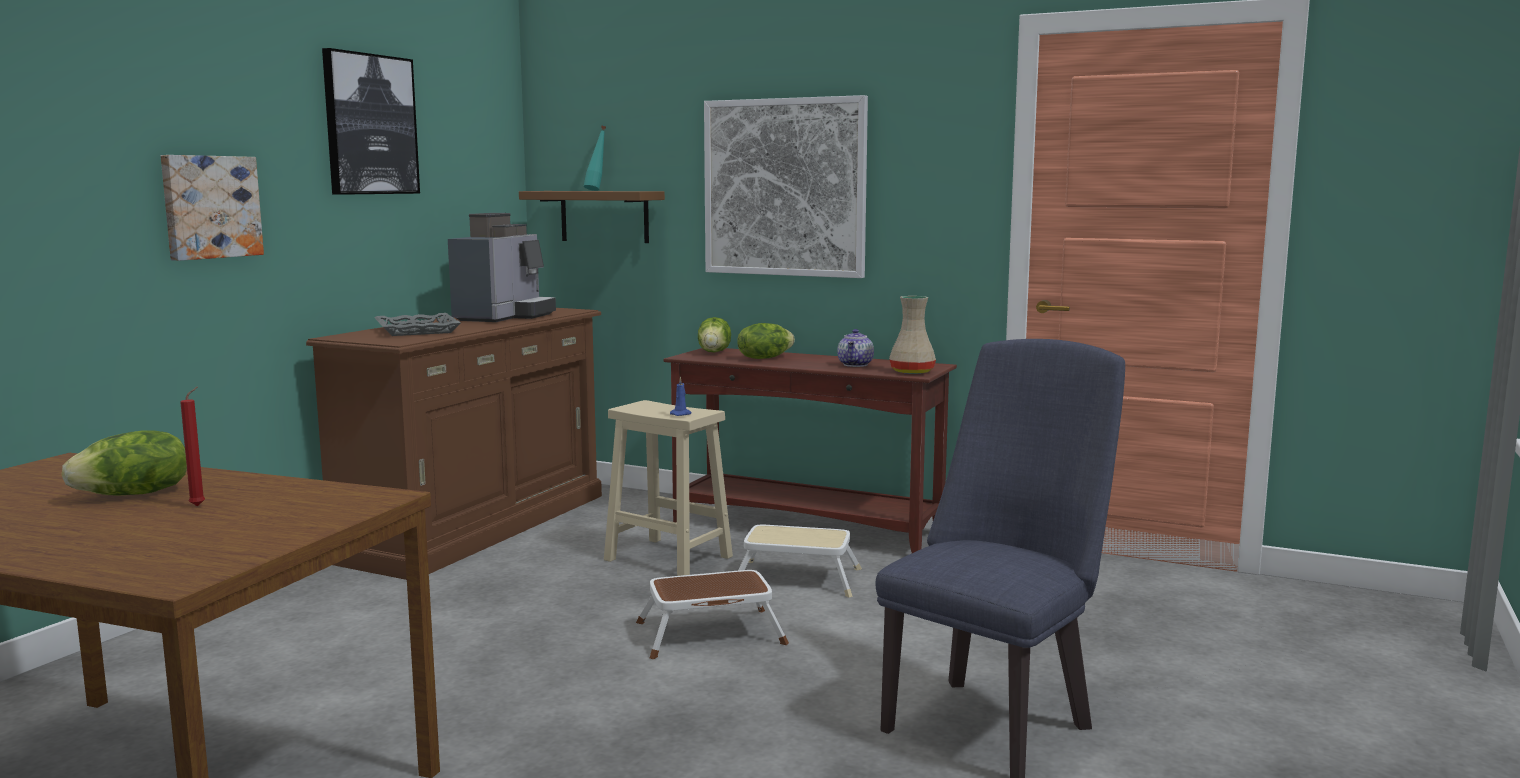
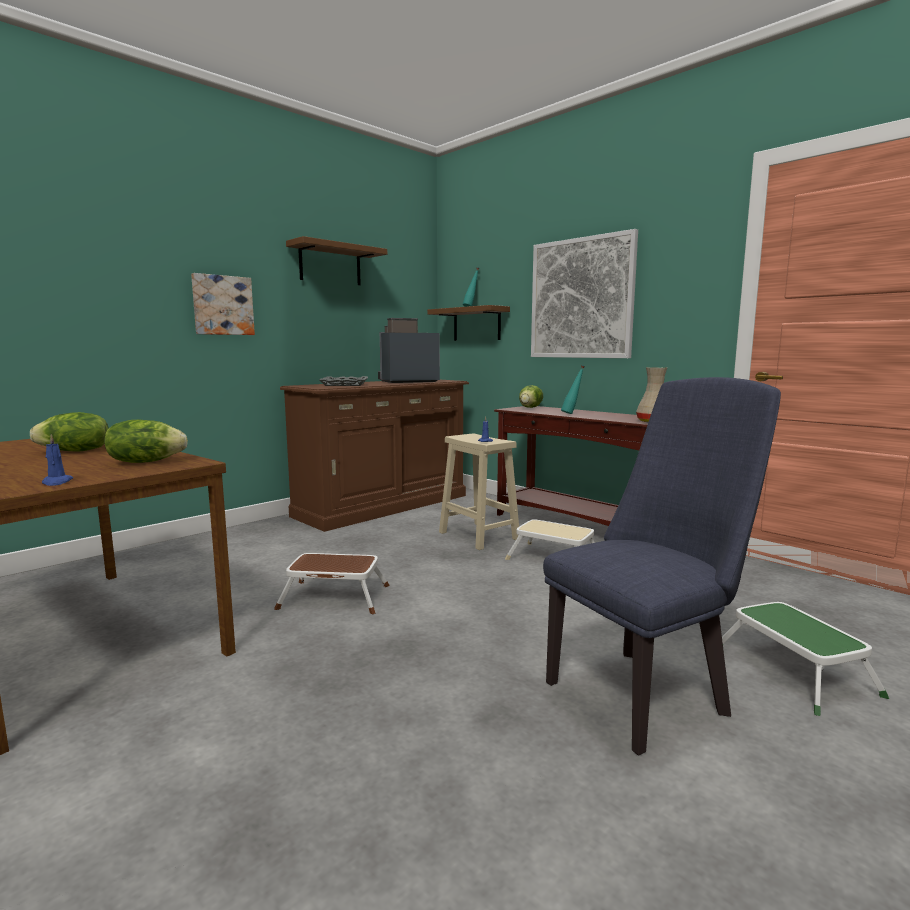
camera: 20 degrees right, 0 degrees up
(200, 505) = (91, 459): red candle -> none
(247, 548) = (57, 482): none -> blue candle
(370, 124) = (330, 264): picture -> brown shelf
(504, 316) = (406, 381): coffee machine -> coffee machine turned 150 degrees counterclockwise
(710, 633) = (471, 587): brown step ladder -> brown step ladder (334, 597)
(764, 358) = (558, 411): lettuce -> lettuce (146, 462)
(789, 362) = (572, 414): none -> turquoise bottle
(856, 365) = (616, 417): teapot -> none
(1135, 671) = (795, 670): none -> green step ladder

